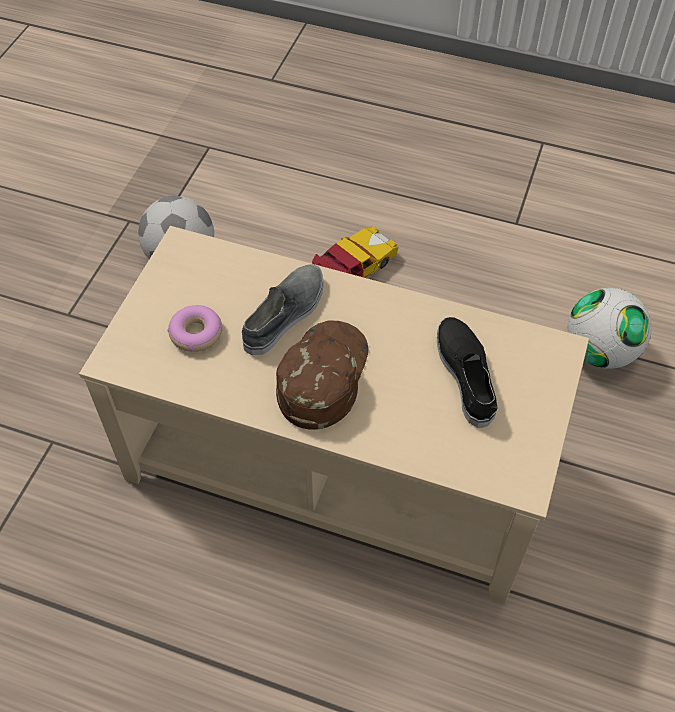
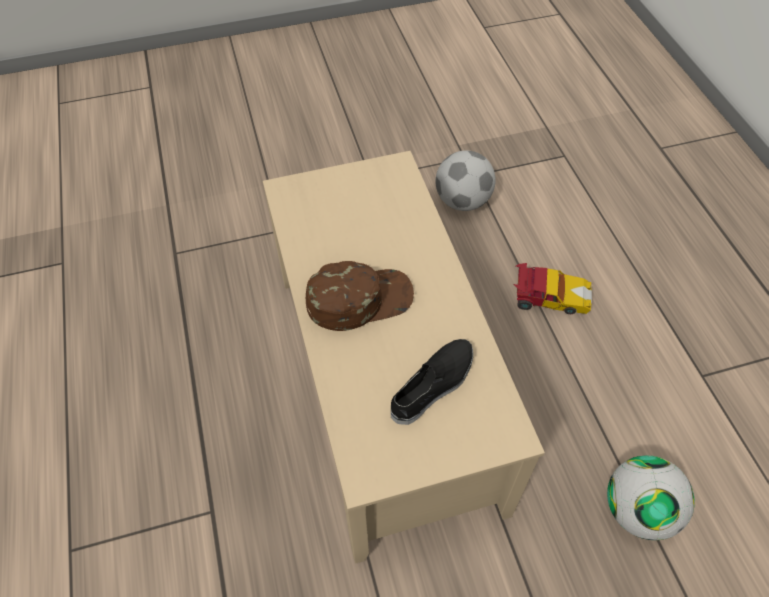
camera: 55 degrees right, 0 degrees up
(196, 333) = (337, 214): donut -> none
(285, 314) = (393, 249): grey shoe -> none

